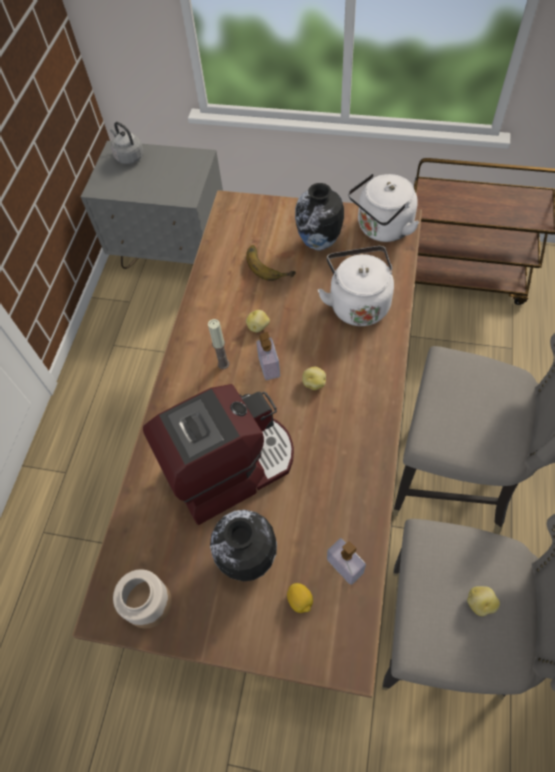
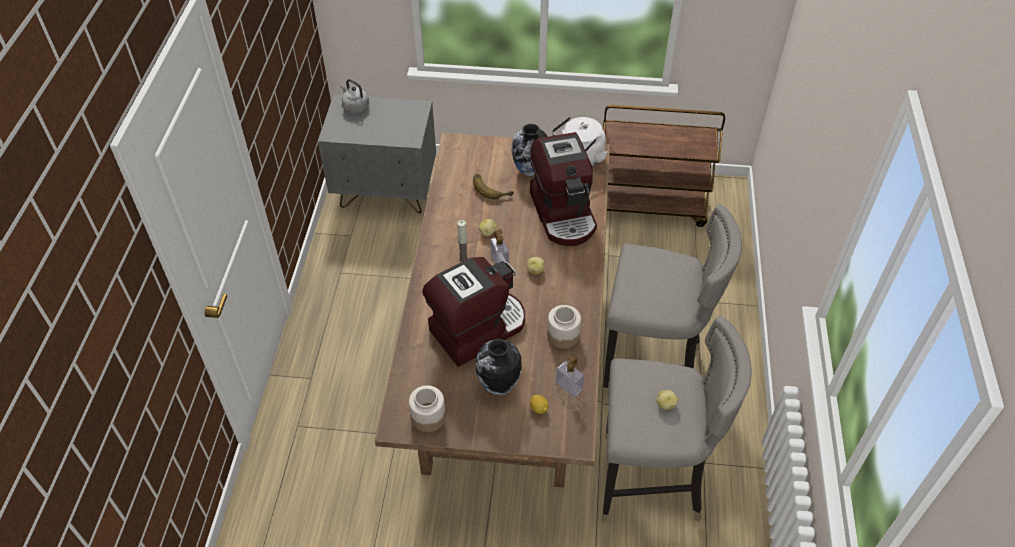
camera: 10 degrees left, 10 degrees down
(343, 484) = (563, 335): none -> jar
(357, 303) = (564, 213): white kettle -> coffee machine

